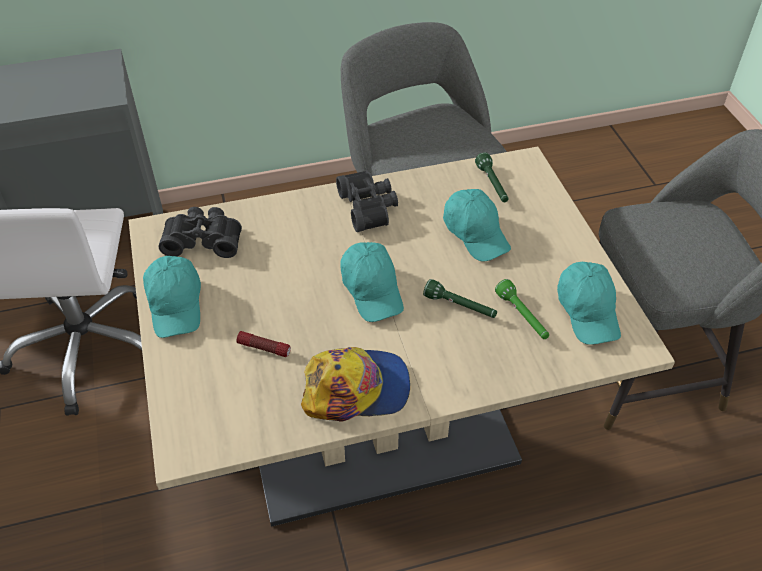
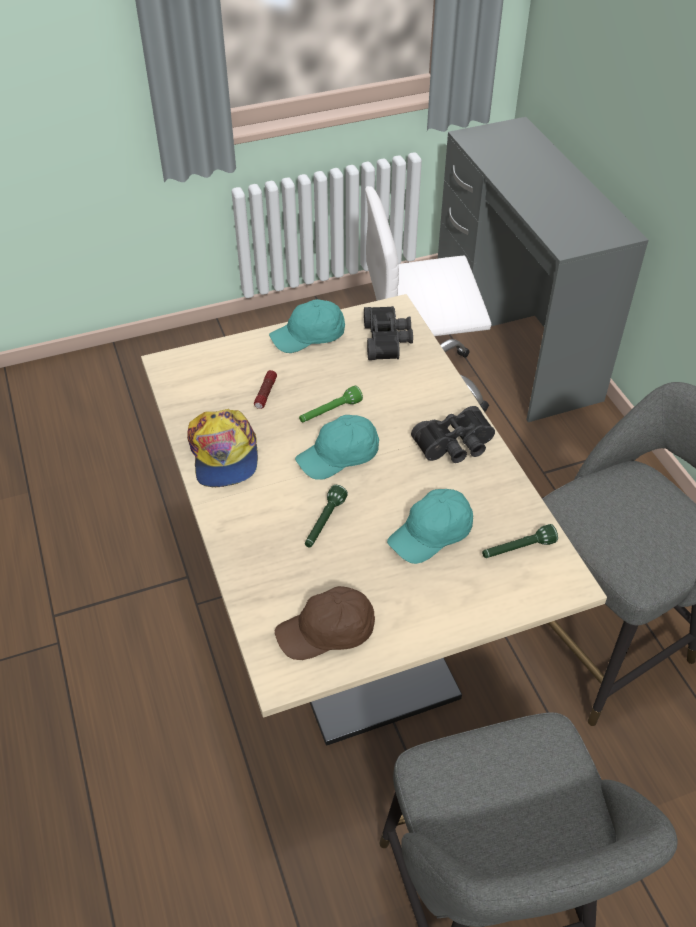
camera: 85 degrees right, 0 degrees up
(522, 316) = (315, 574): green flashlight -> green flashlight (330, 412)
(588, 311) = (327, 633): turquoise cap -> brown cap

